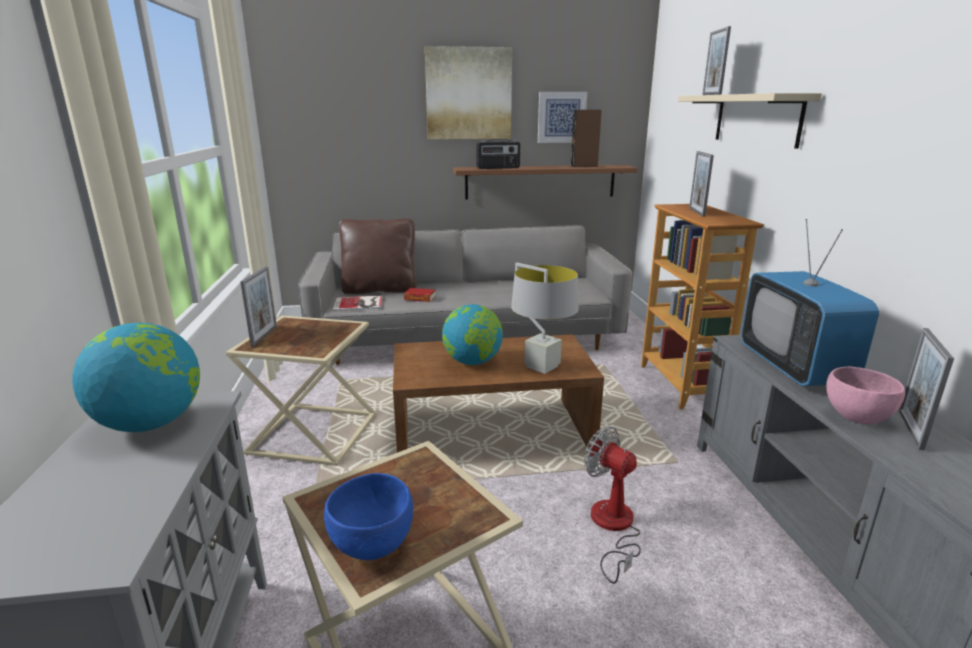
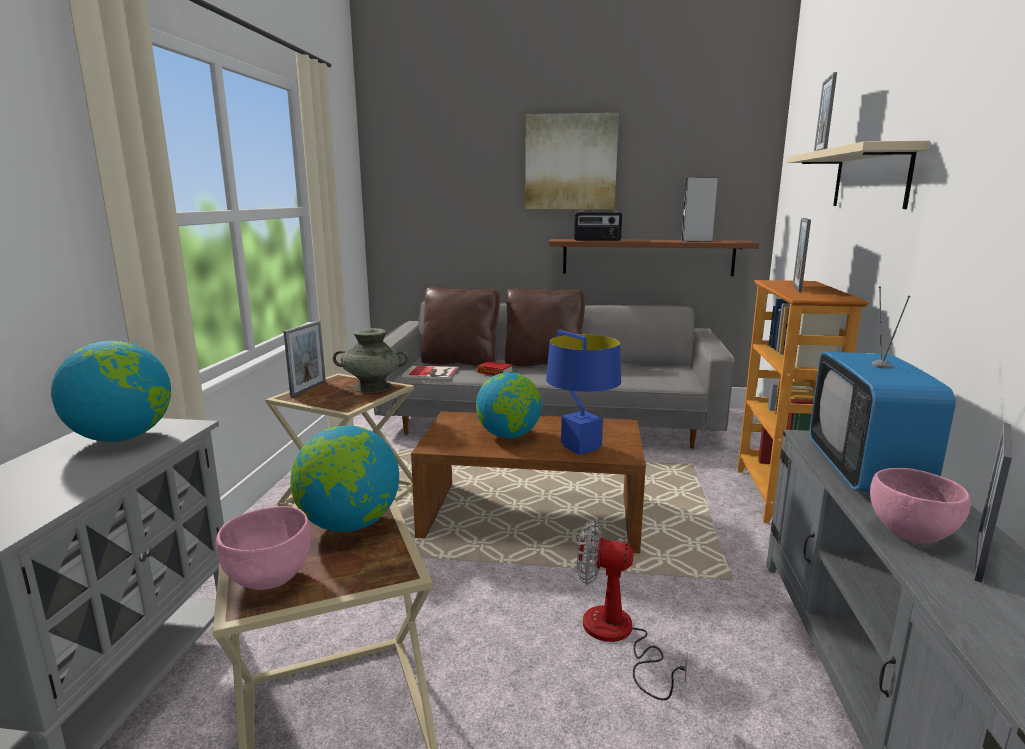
camera: 15 degrees right, 5 degrees down
(329, 328) = (372, 387): none -> turquoise vase
(372, 545) = (269, 578): blue bowl -> pink bowl
(409, 477) = (349, 525): none -> globe
(458, 285) = (543, 363): none -> brown pillow
(542, 366) = (580, 447): grey table lamp -> blue table lamp
(561, 117) = (673, 187): picture -> none
(584, 166) = (696, 241): brown speaker -> grey speaker
(612, 527) = (617, 637): fan -> fan turned 45 degrees counterclockwise

